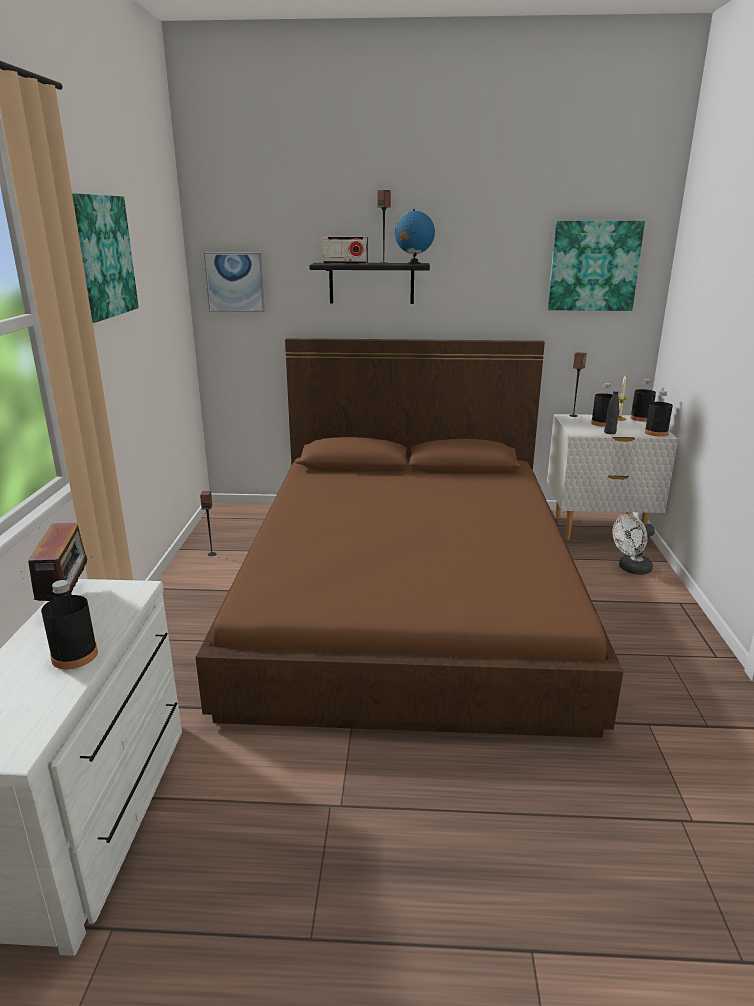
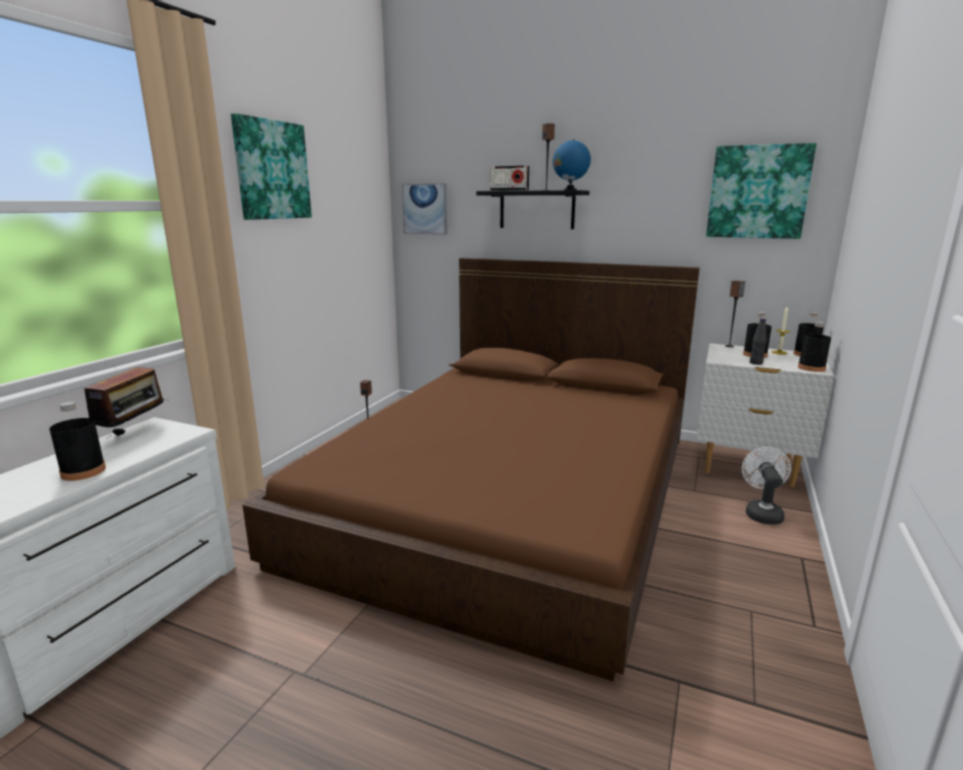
camera: 20 degrees right, 5 degrees down
(631, 569) = (762, 512): white fan -> white fan turned 105 degrees clockwise

